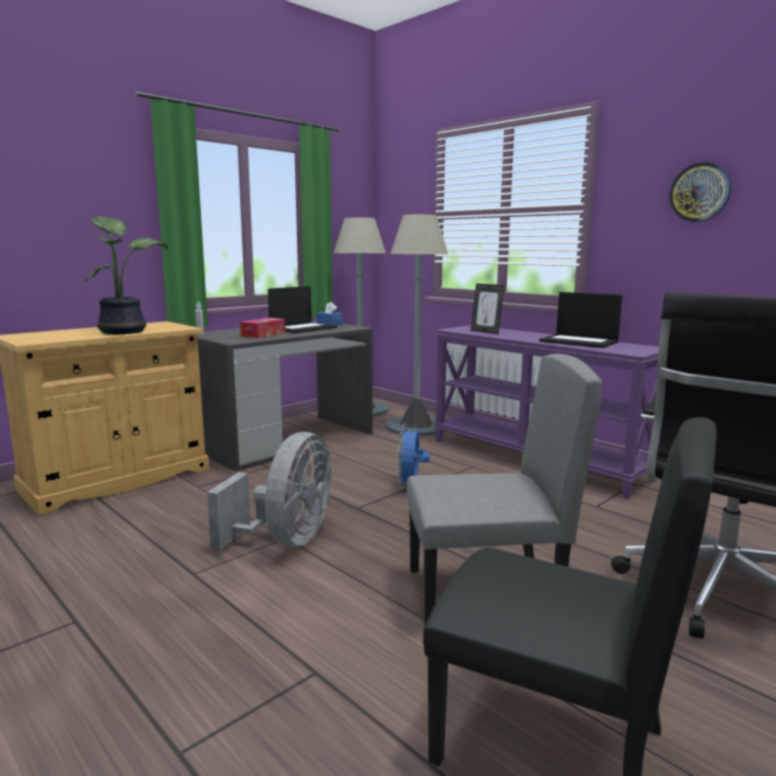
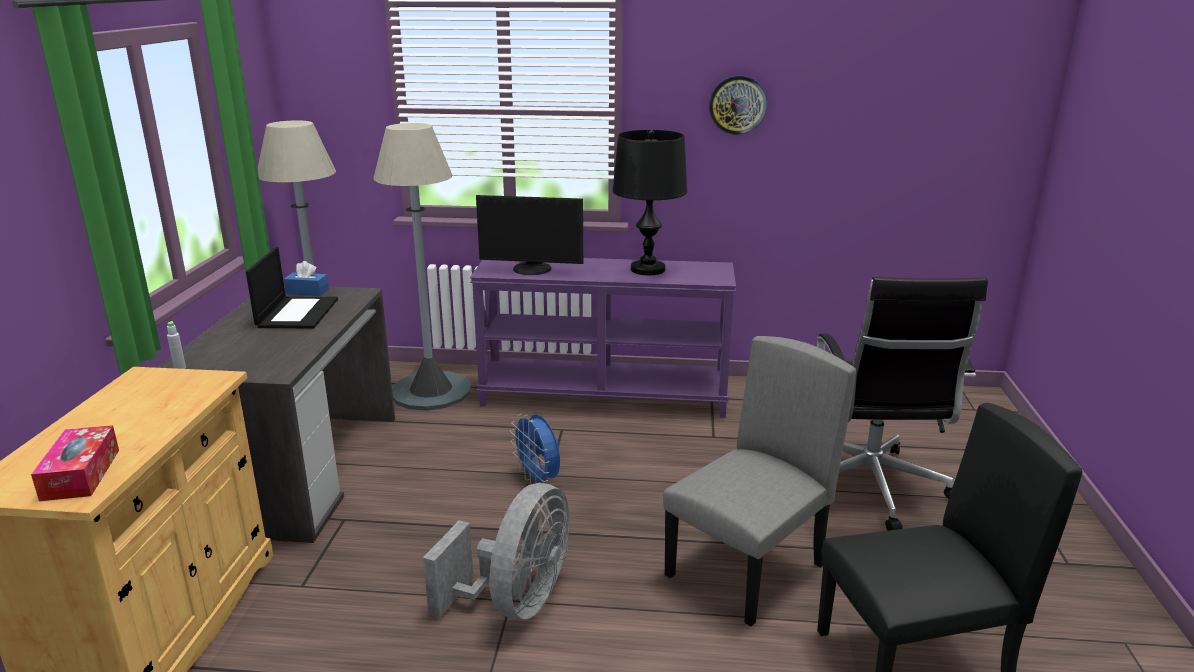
camera: 40 degrees left, 10 degrees up
(124, 331) = (152, 416): potted plant -> none
(263, 334) = (277, 344): tissue box -> tissue box (81, 474)
(287, 540) = (515, 602): grey fan -> grey fan turned 45 degrees clockwise
(486, 332) = (531, 270): picture frame -> monitor
(579, 342) = (648, 269): laptop -> black table lamp

